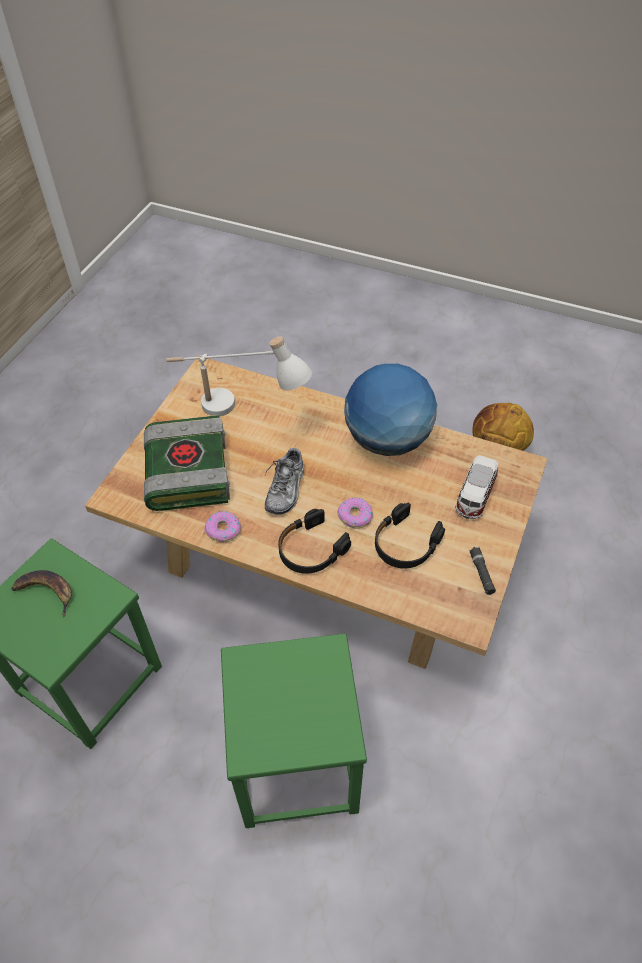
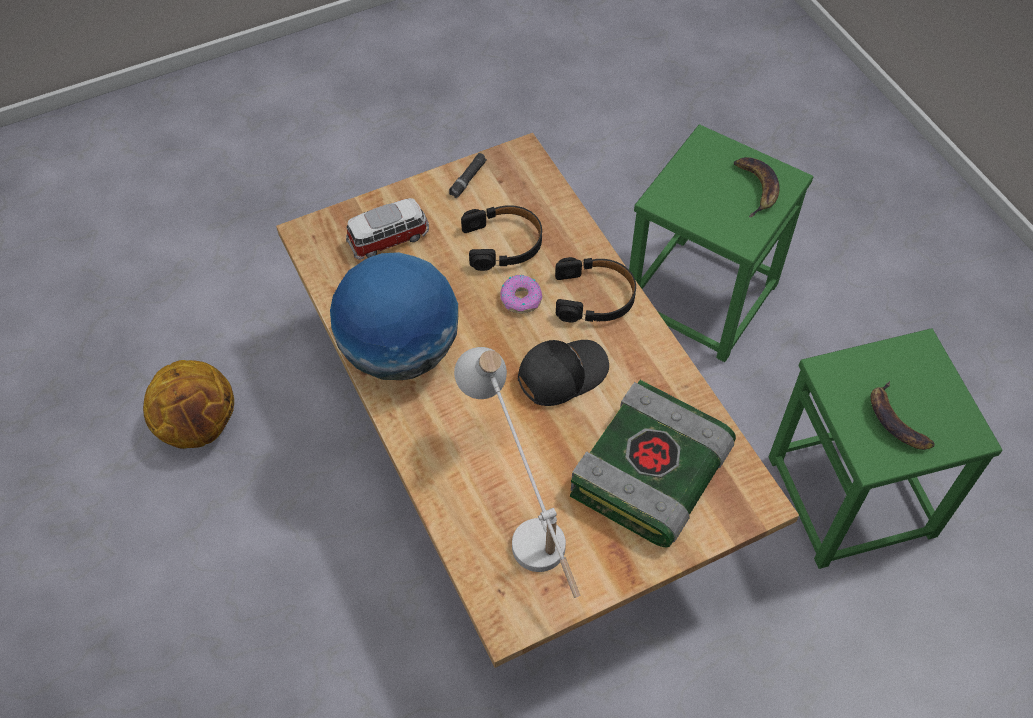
camera: 140 degrees left, 5 degrees up
(223, 530) = (664, 374): donut -> none
(266, 721) = (756, 188): none -> banana
(286, 489) = (561, 374): shoe -> black cap

